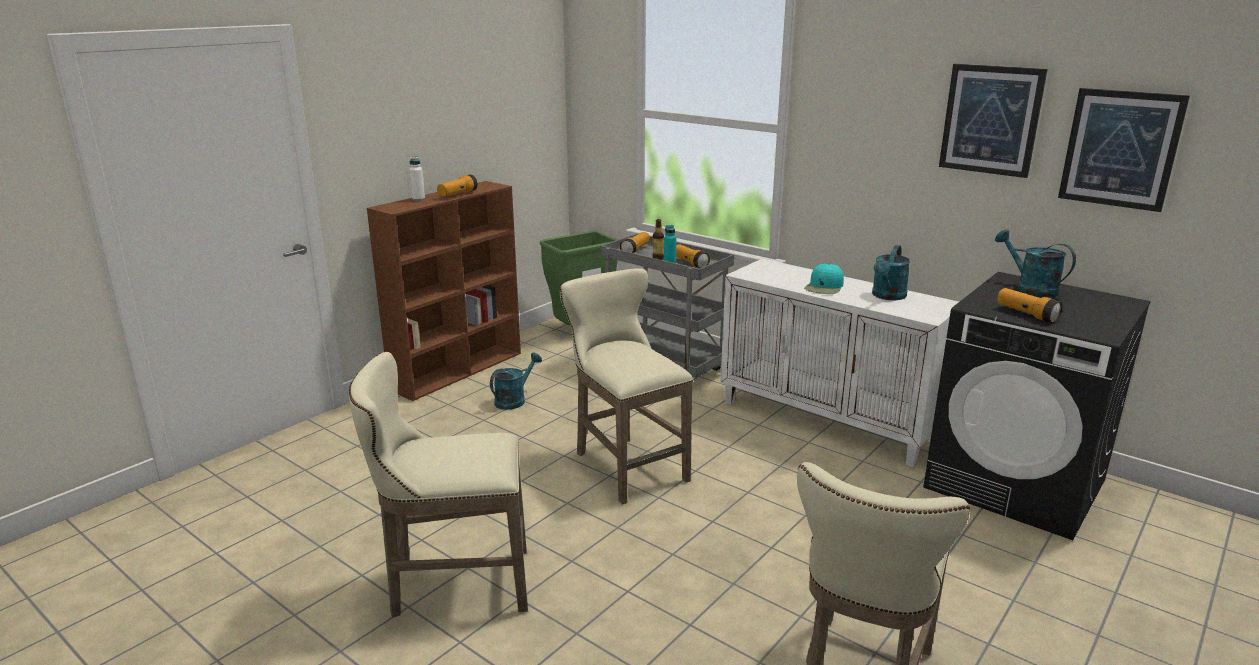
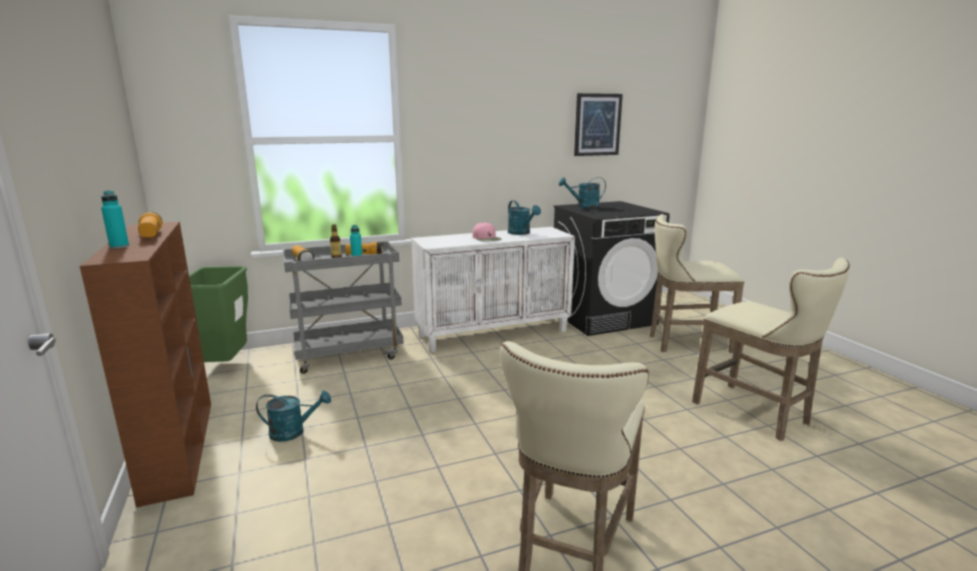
camera: 60 degrees left, 5 degrees down
(418, 199) = (119, 246): white bottle -> turquoise bottle
(514, 400) = (293, 432): turquoise watering can -> turquoise watering can turned 105 degrees clockwise
(625, 465) = (467, 412): beige stool -> beige stool (684, 343)
(824, 287) = (487, 238): turquoise cap -> pink cap
(991, 120) = (536, 116): picture -> none
(1026, 314) = (618, 213): flashlight -> none

